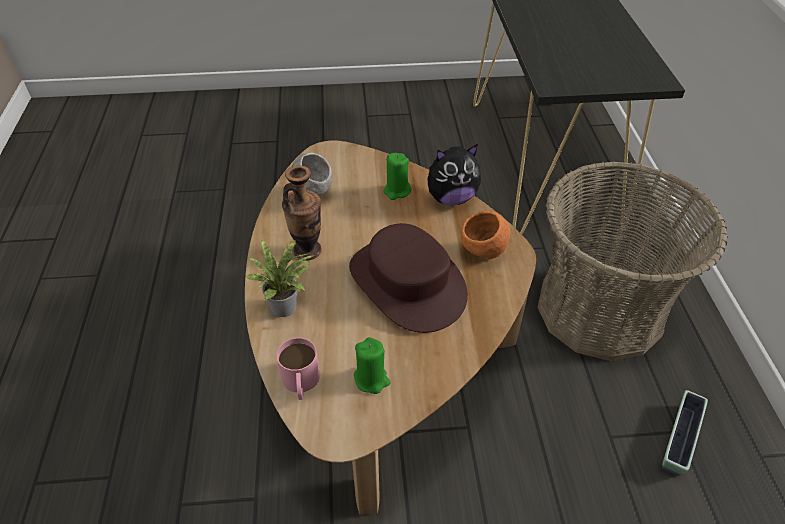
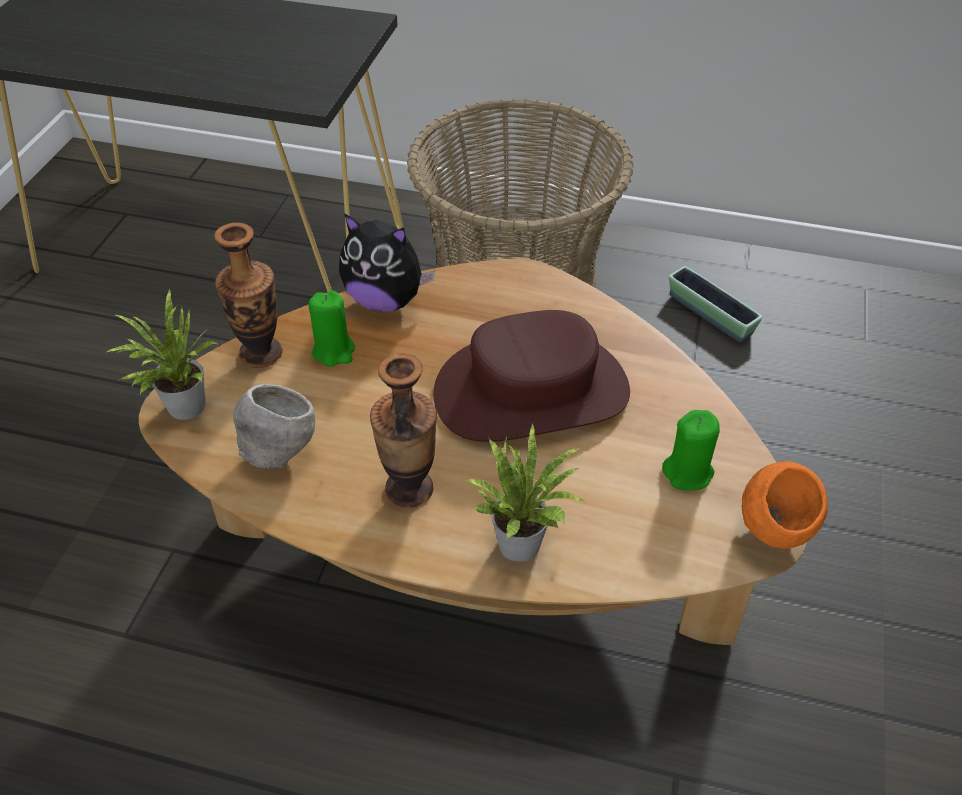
camera: 70 degrees left, 0 degrees up
(300, 383) = (672, 552): pink mug -> none
(329, 153) = (181, 407): none -> potted plant
(380, 166) = (261, 354): none -> vase
(451, 198) = (385, 300): plush toy -> plush toy turned 105 degrees clockwise
(483, 254) = (512, 304): orange bowl -> orange bowl (772, 534)

